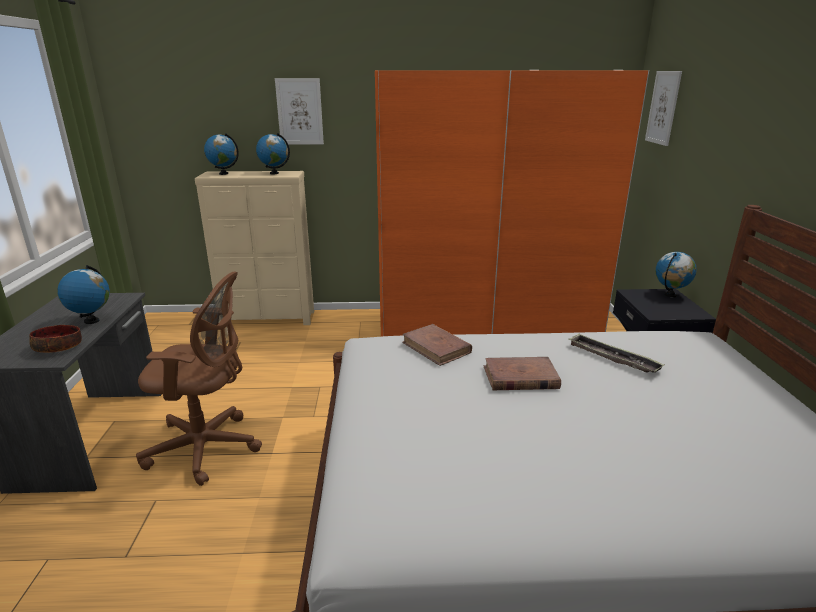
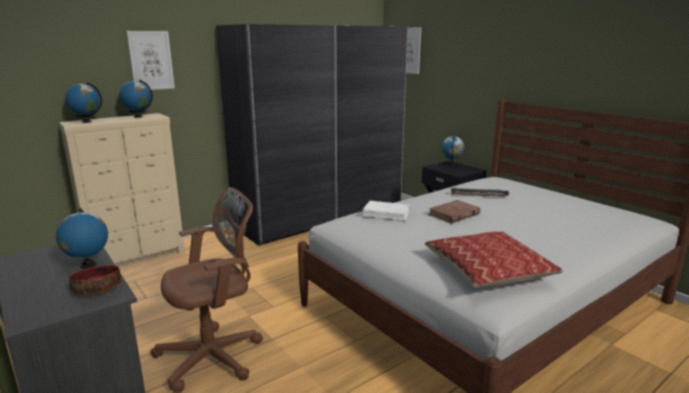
camera: 35 degrees left, 5 degrees down
(425, 482) = (488, 269): none -> pillow
(436, 348) = (386, 213): brown book -> white book
(487, 323) = (321, 216): orange wardrobe -> grey wardrobe

